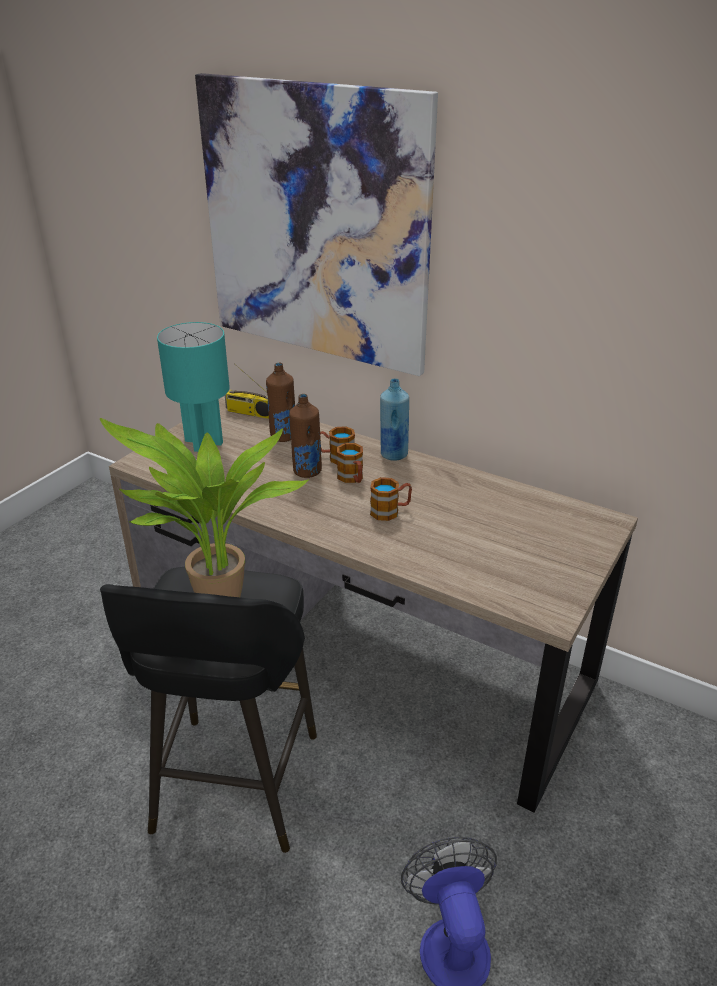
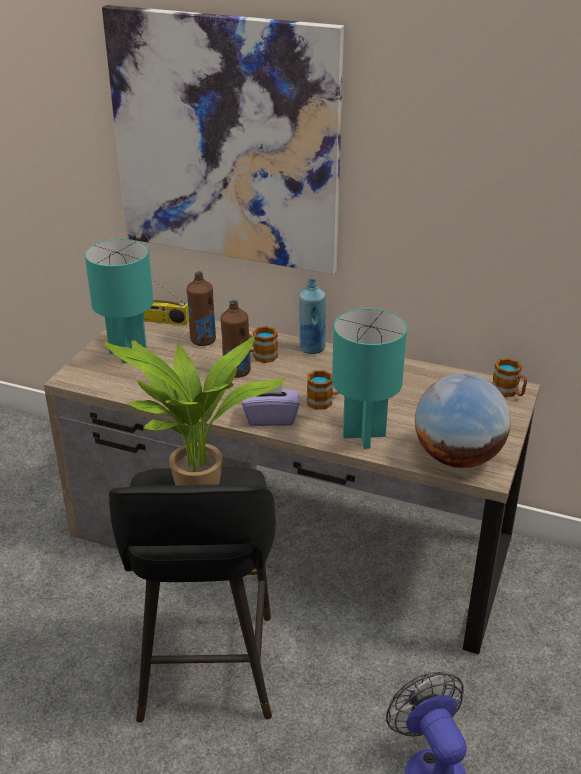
camera: 10 degrees left, 0 degrees up
(326, 524) = (271, 418): none -> purple tissue box
(352, 478) = (281, 374): mug -> mug (508, 392)
(421, 554) = (363, 436): none -> turquoise table lamp
(521, 591) = (457, 457): none -> globe

